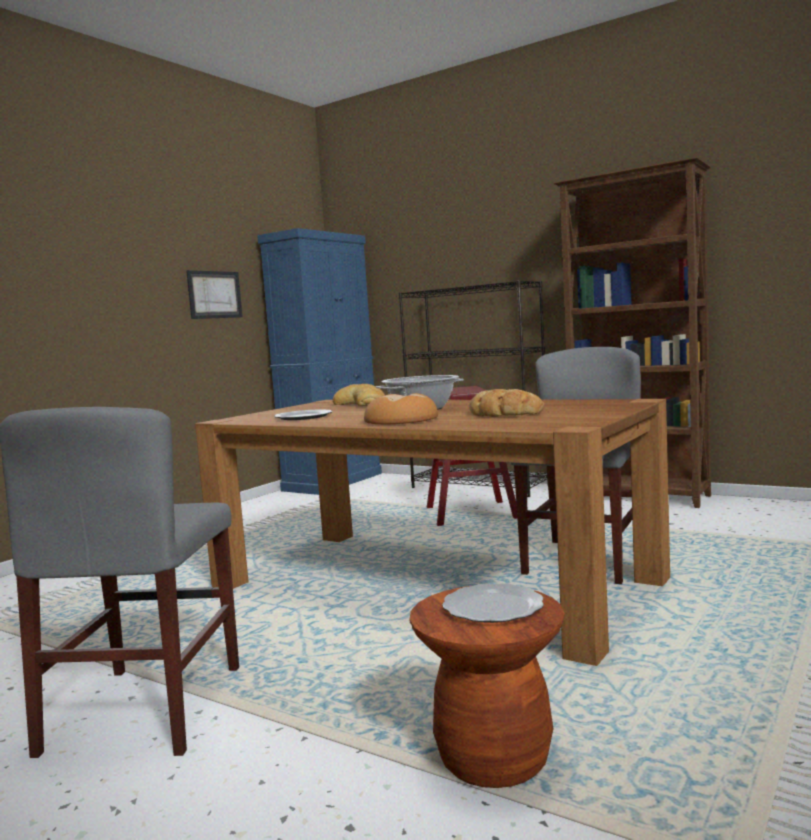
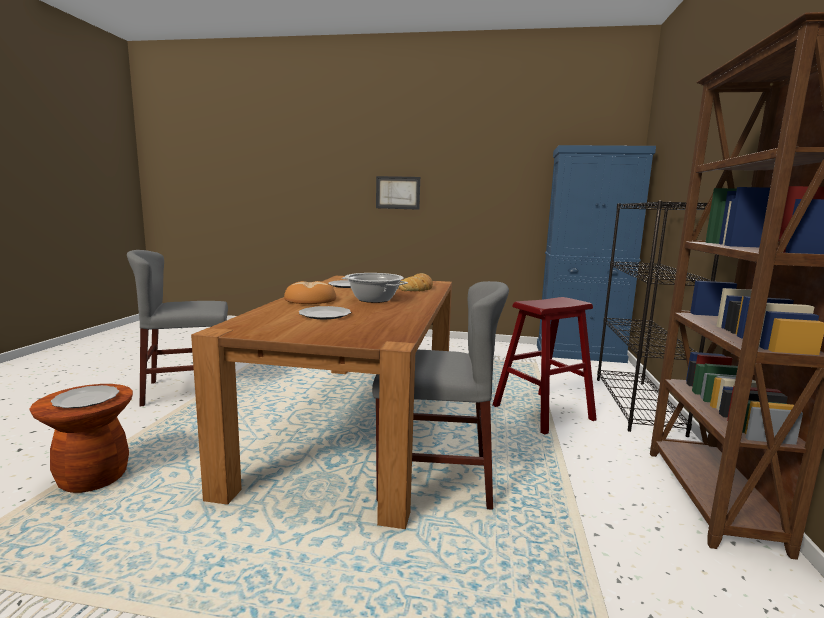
camera: 65 degrees right, 5 degrees up
(214, 294) = (503, 196): picture -> picture (398, 192)
(503, 414) = (325, 315): bread -> plate

